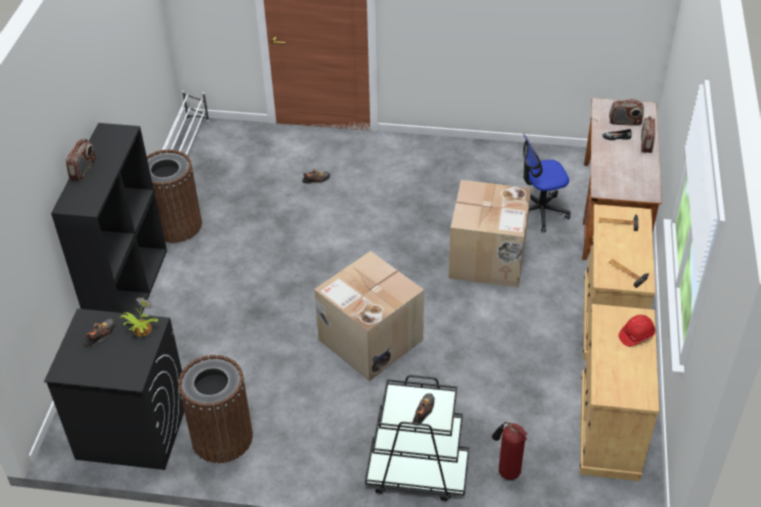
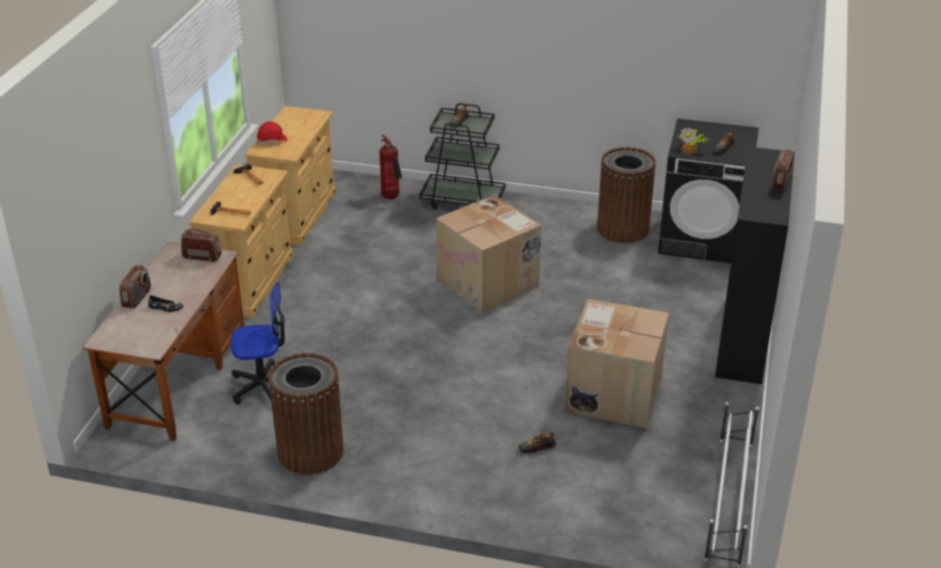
camera: 175 degrees left, 10 degrees down
(176, 225) = (711, 405): brown trash can -> brown trash can (310, 452)
(488, 259) = (346, 341): cardboard box -> cardboard box (613, 393)
(625, 122) = (142, 325): radio -> radio (202, 257)

